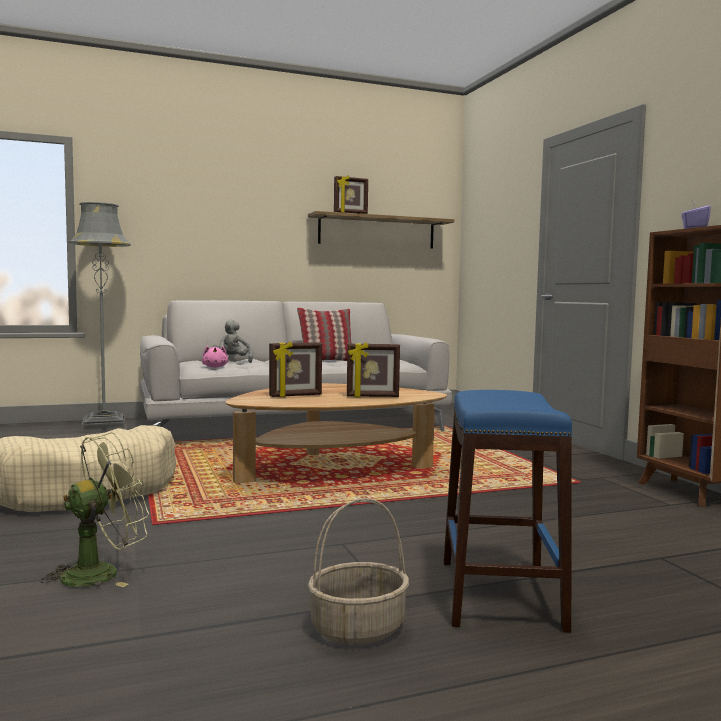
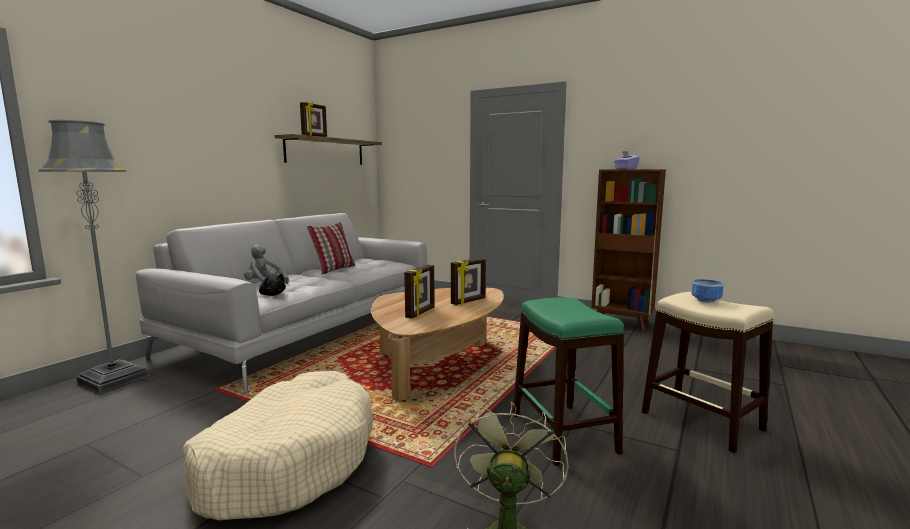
camera: 40 degrees left, 5 degrees up
(215, 367) = (272, 295): pink plush toy -> black plush toy
(310, 545) = (563, 433): none -> green stool
(357, 629) = (714, 480): basket -> none
(501, 593) = (701, 420): blue stool -> beige stool
(502, 397) = (704, 301): none -> bowl

